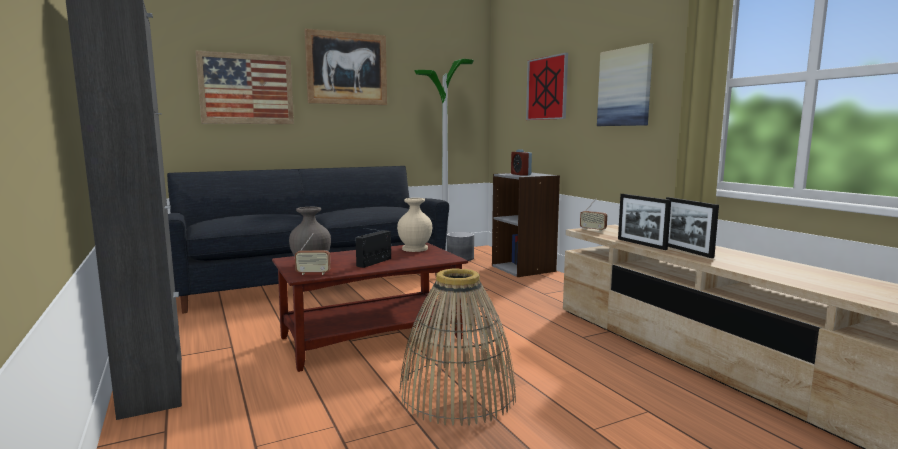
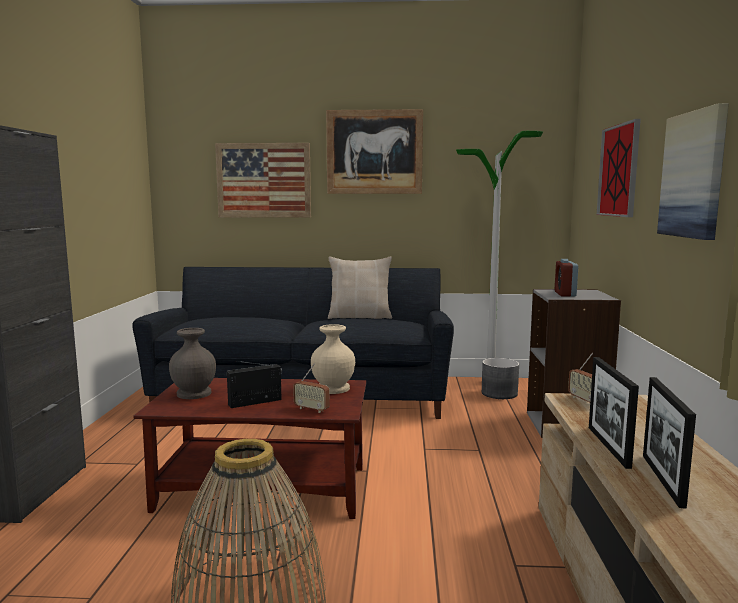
camera: 30 degrees right, 0 degrees up
(313, 273) = (173, 407): radio -> radio (311, 409)
(357, 207) = (360, 317): none -> beige pillow

